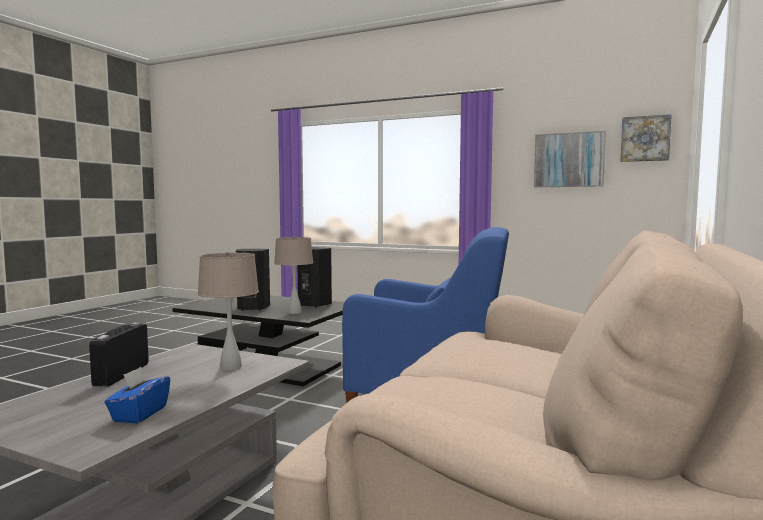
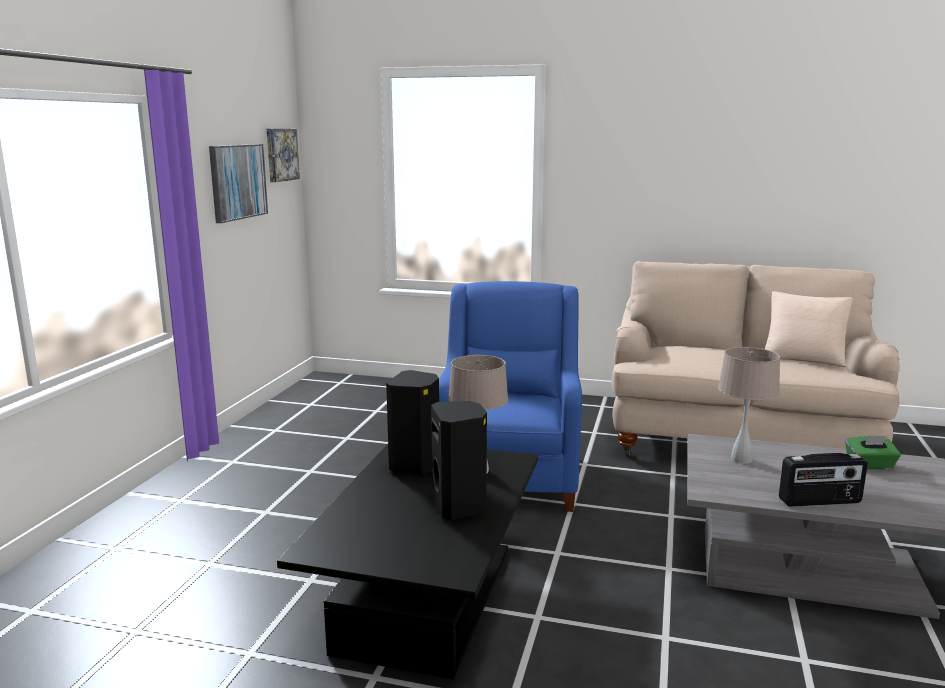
camera: 100 degrees left, 10 degrees up
(139, 414) = (870, 465): blue tissue box -> green tissue box
(477, 408) = (804, 357): none -> beige pillow

